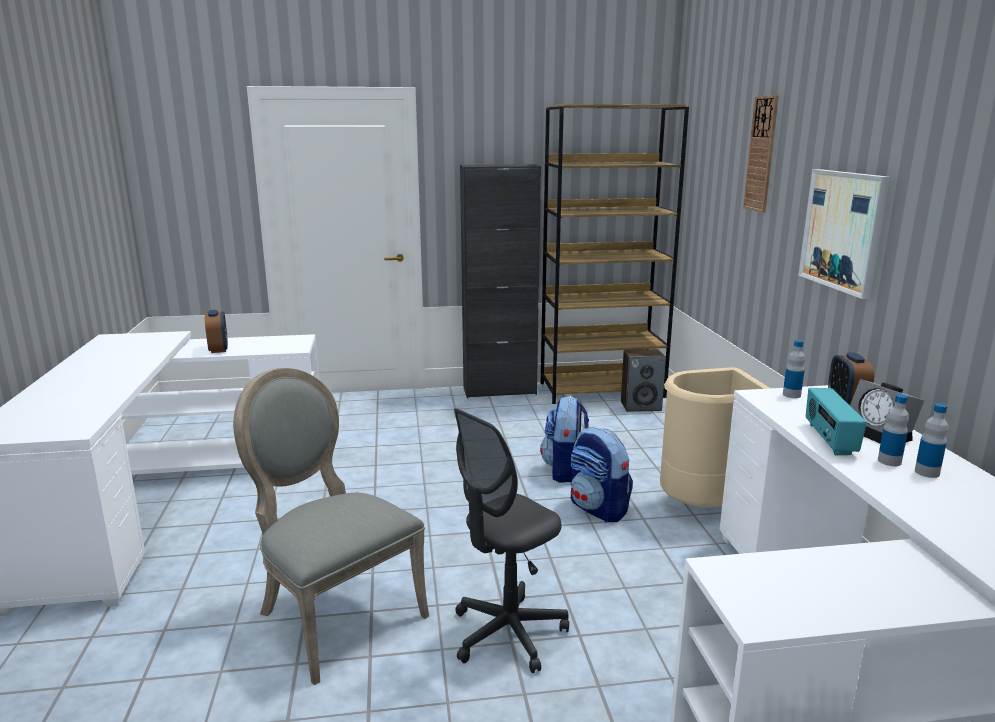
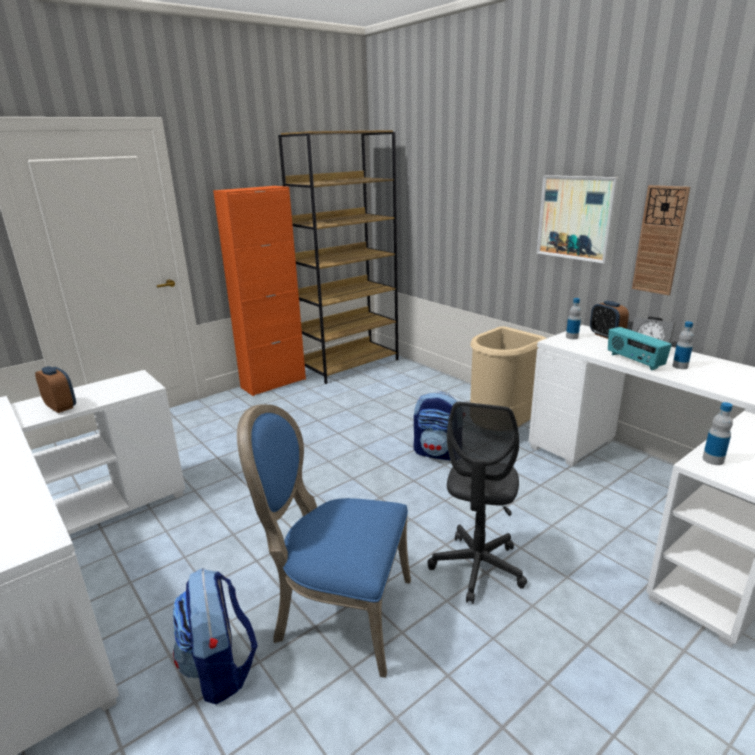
camera: 30 degrees left, 5 degrees up
(334, 615) = (338, 613): grey chair -> blue chair
(499, 390) = (273, 383): black cabinet -> orange cabinet
(567, 471) = (389, 432): backpack -> backpack (220, 668)
(641, 406) = (388, 370): speaker -> none
(761, 154) = (480, 166): wall clock -> wall clock (660, 240)
(927, 472) = (704, 368): bottle -> bottle (713, 460)

